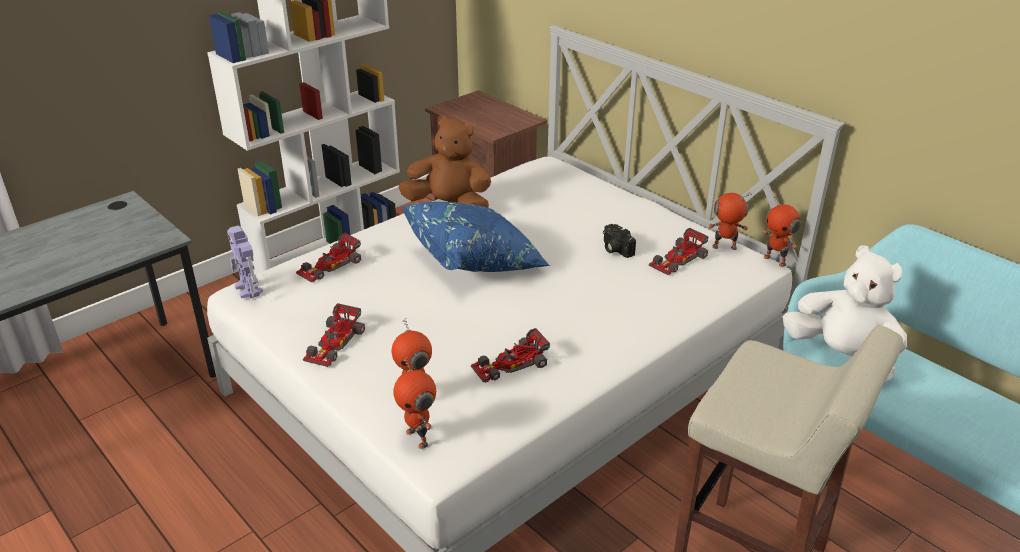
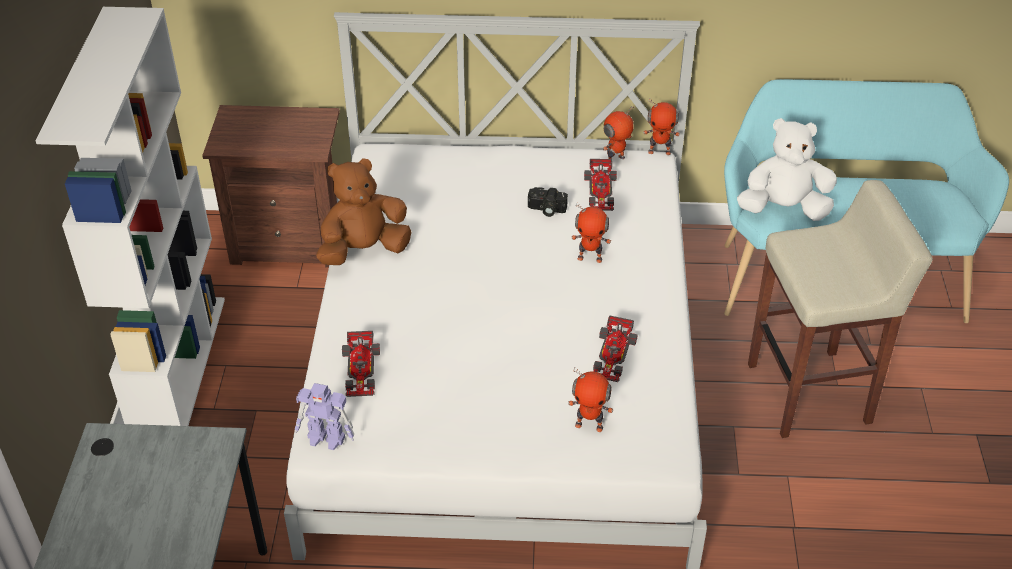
camera: 45 degrees left, 10 degrees up
(334, 343) = (470, 430): toy car -> none
(418, 437) = (635, 451): toy robot -> toy robot (590, 258)
(476, 260) = (463, 287): blue pillow -> none

